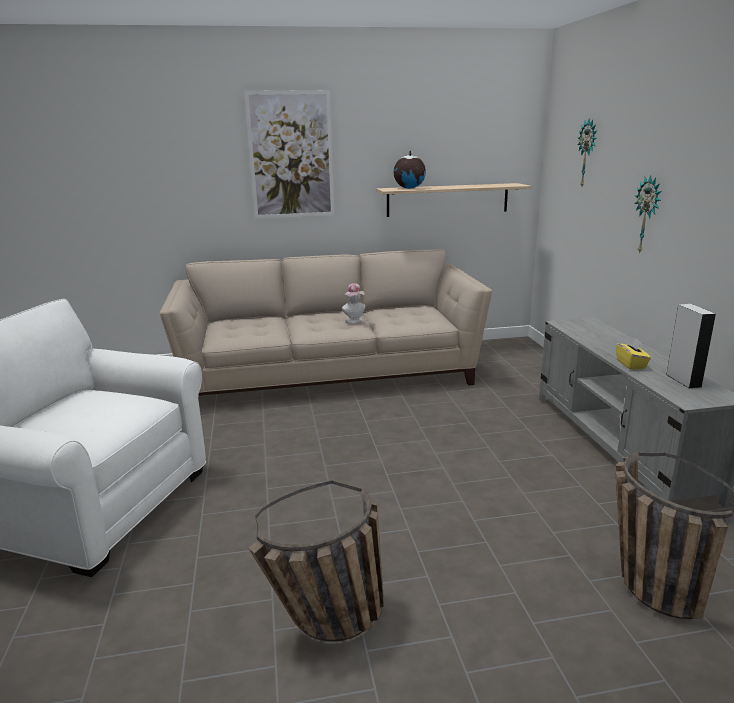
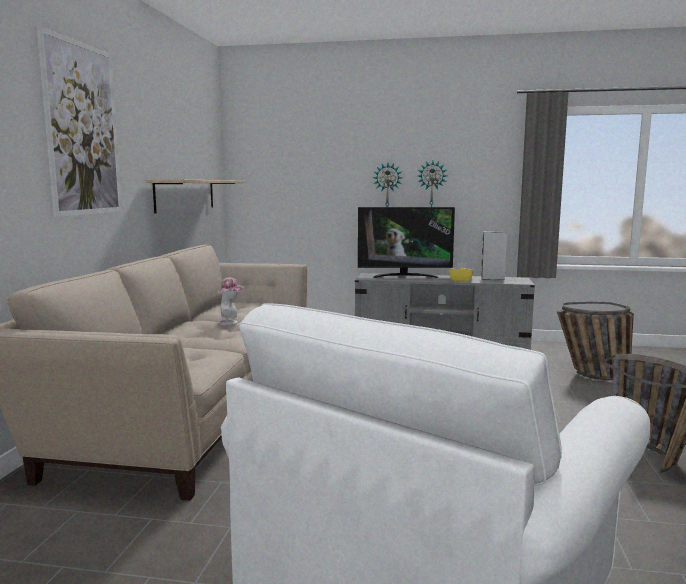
camera: 70 degrees left, 10 degrees down
(409, 188) = (181, 179): globe -> none
(588, 153) = (299, 151): wall clock -> wall clock (432, 188)
(608, 336) = (404, 276): none -> television

